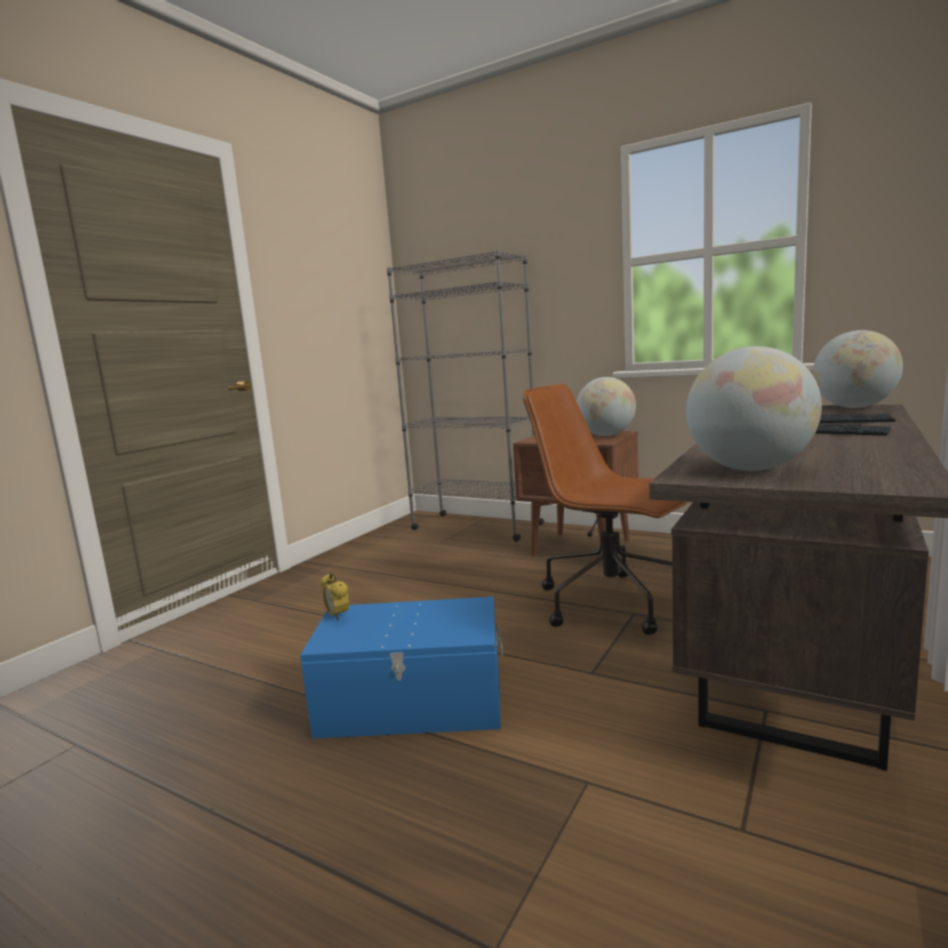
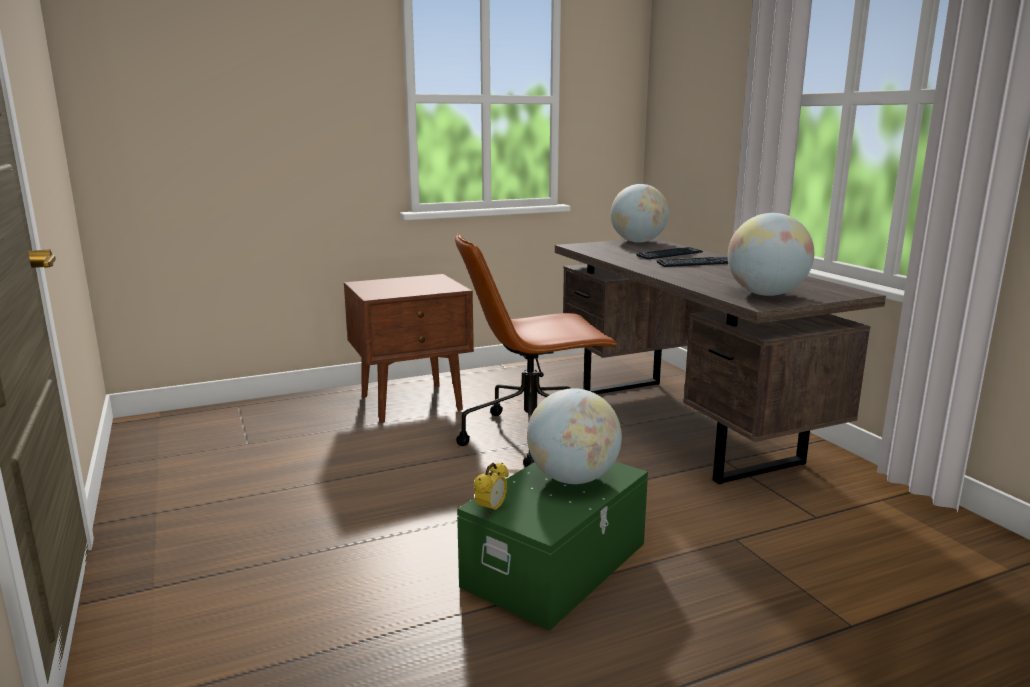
camera: 55 degrees left, 5 degrees up
(337, 616) = (491, 510): alarm clock -> alarm clock turned 60 degrees counterclockwise
(413, 702) = (558, 565): blue storage box -> green storage box
(476, 527) = (252, 414): grey bookcase -> none
(606, 435) = (432, 281): globe -> globe (572, 478)

